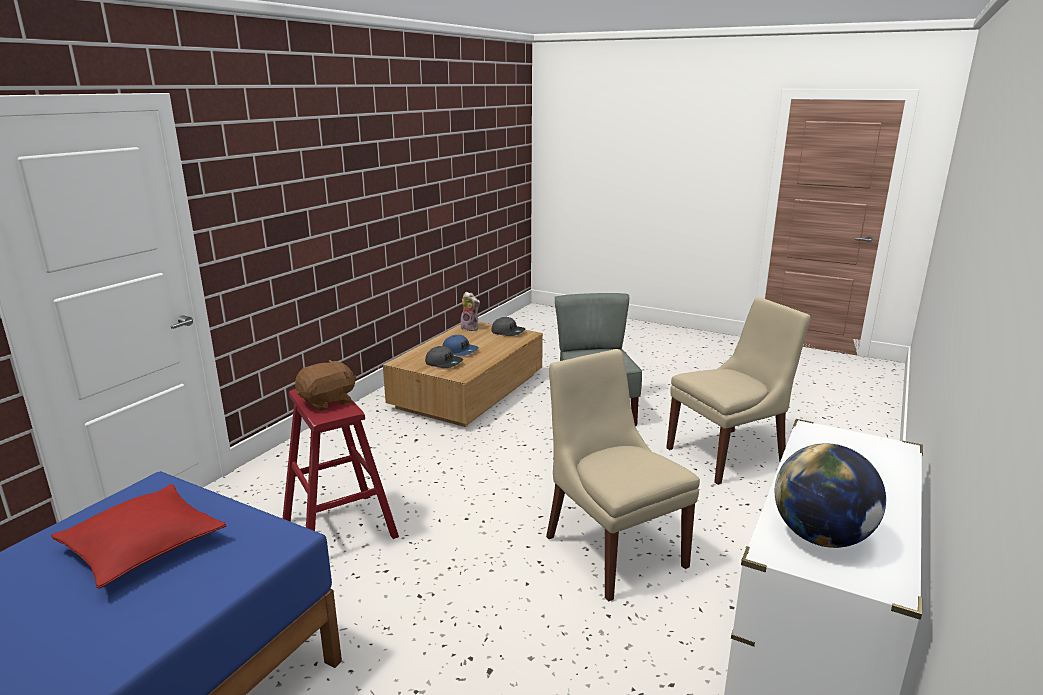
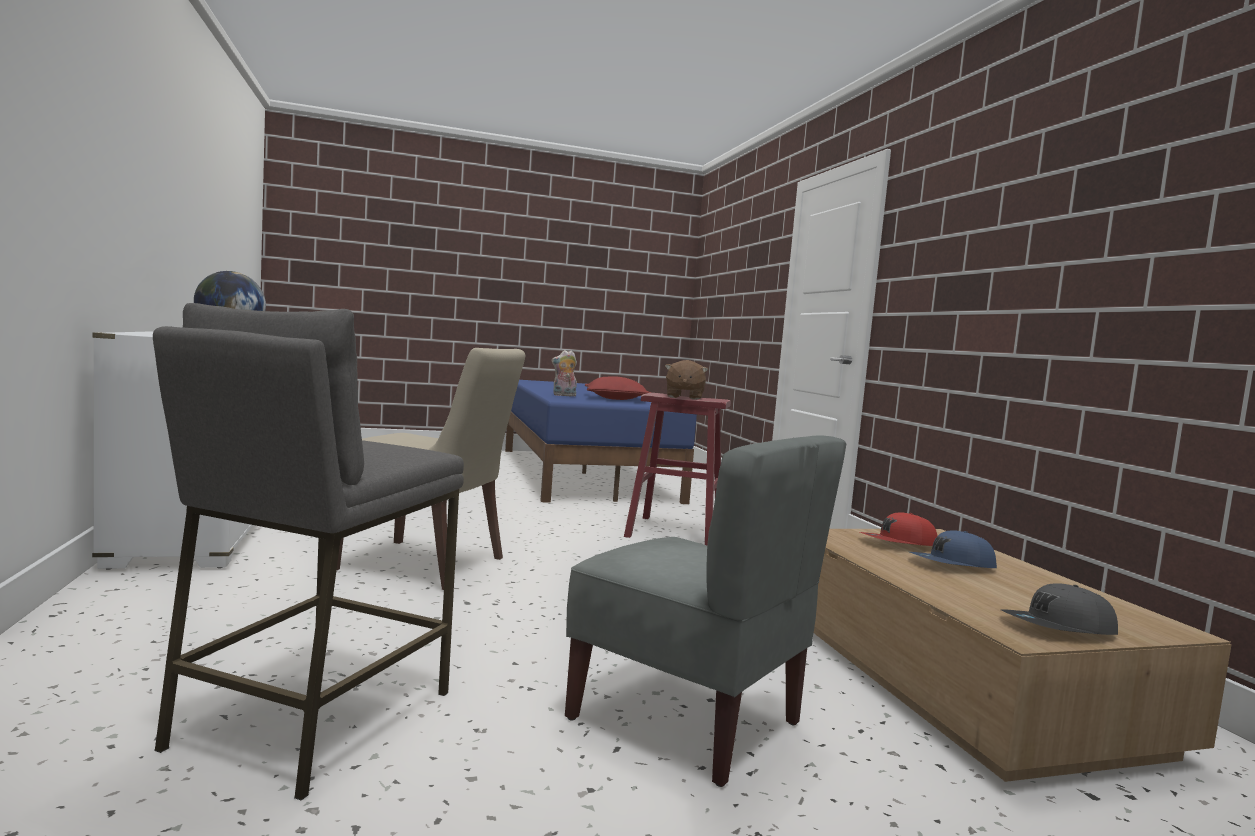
camera: 135 degrees right, 15 degrees down
(444, 363) = (898, 544): grey cap -> red cap
(471, 328) = (1127, 616): plush toy -> plush toy (564, 395)
(728, 454) = (311, 718): beige chair -> grey stool

